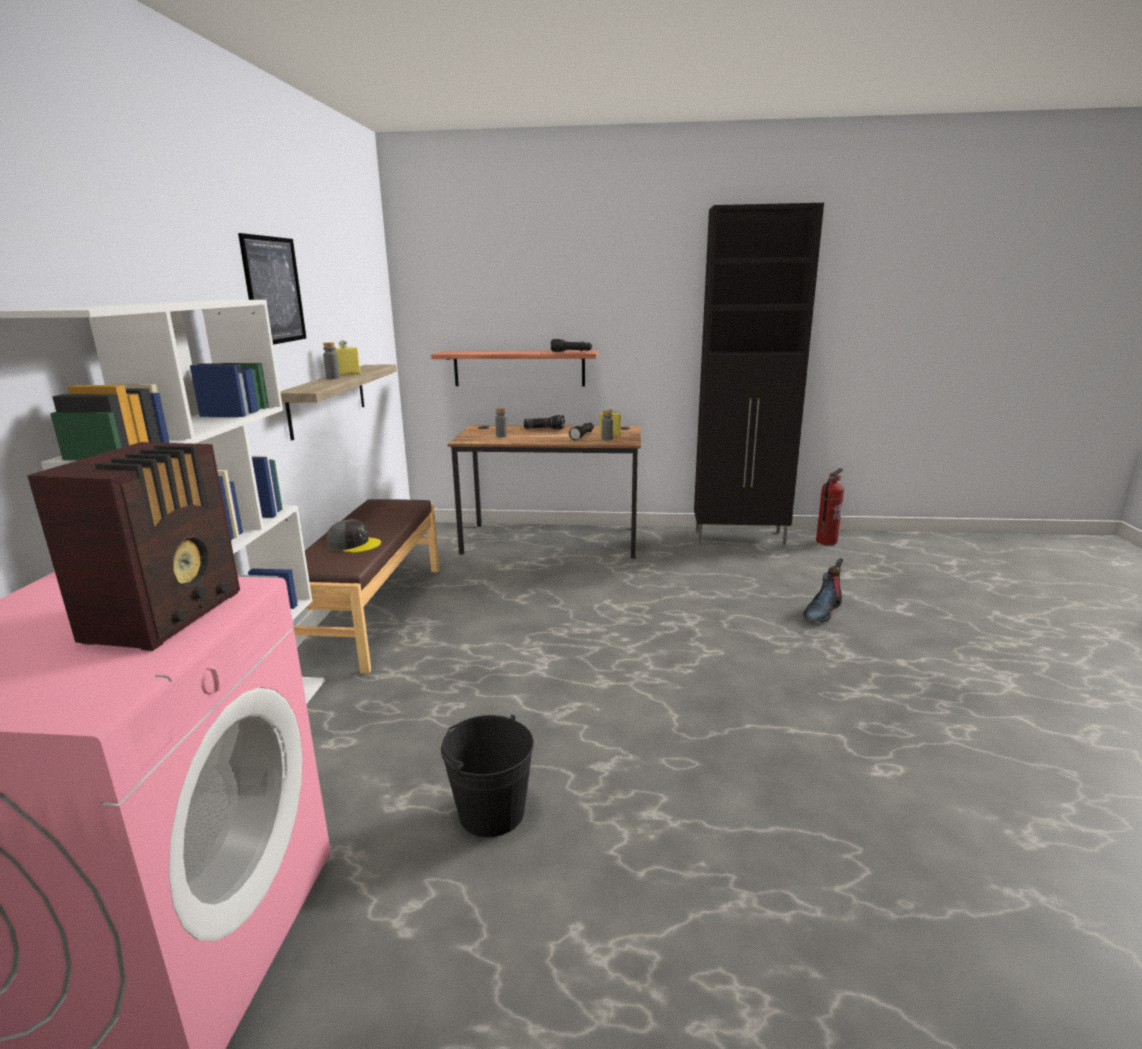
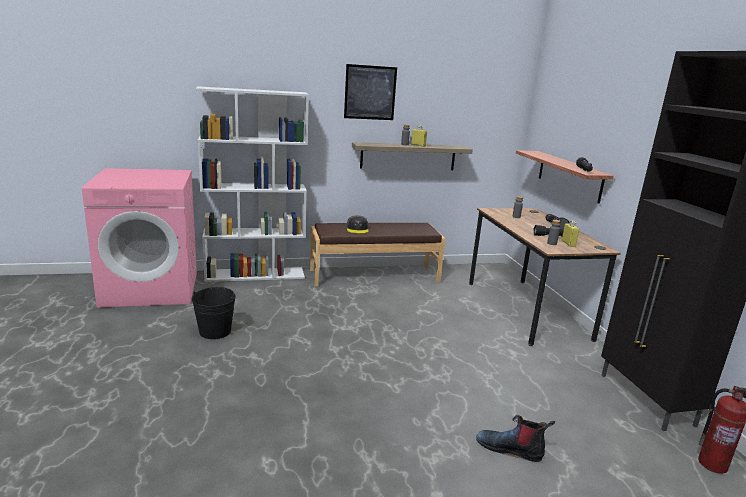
camera: 70 degrees right, 0 degrees up
(169, 615) = (153, 182): radio -> none

